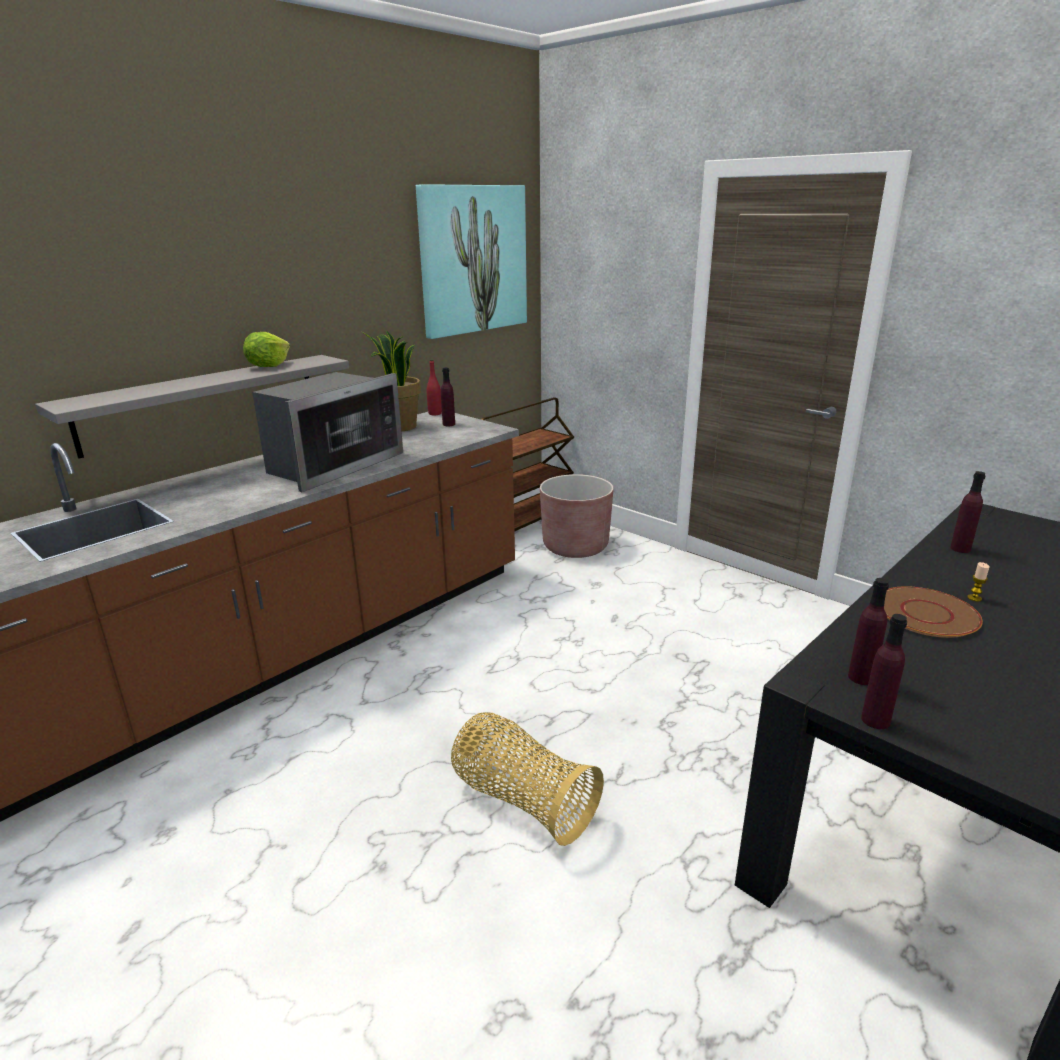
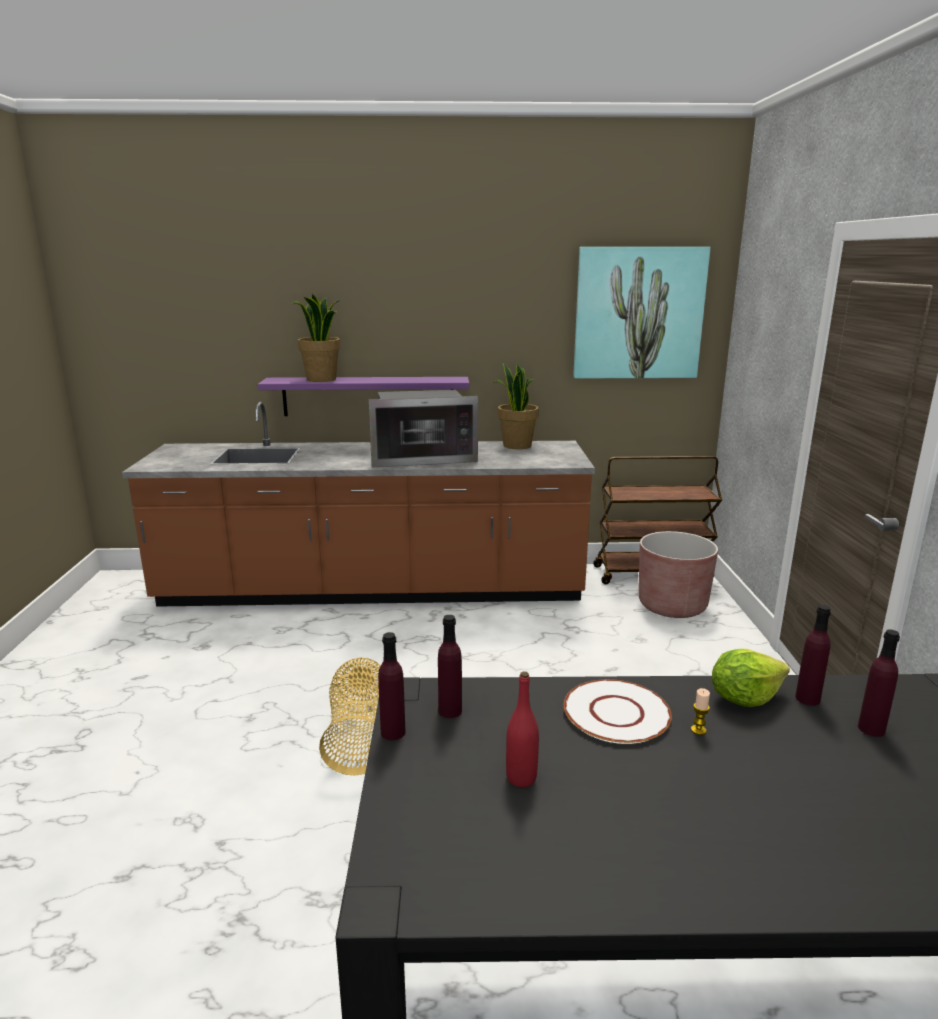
camera: 45 degrees right, 5 degrees down
(144, 390) = (321, 379): none -> potted plant
(202, 403) = (368, 396): grey shelf -> purple shelf
(268, 366) = (415, 378): lettuce -> lettuce (744, 698)
(435, 413) = (562, 443): red bottle -> red bottle (521, 778)
(449, 424) = (553, 452): purple bottle -> purple bottle (871, 729)
(926, 613) = (617, 713): brown plate -> white plate

